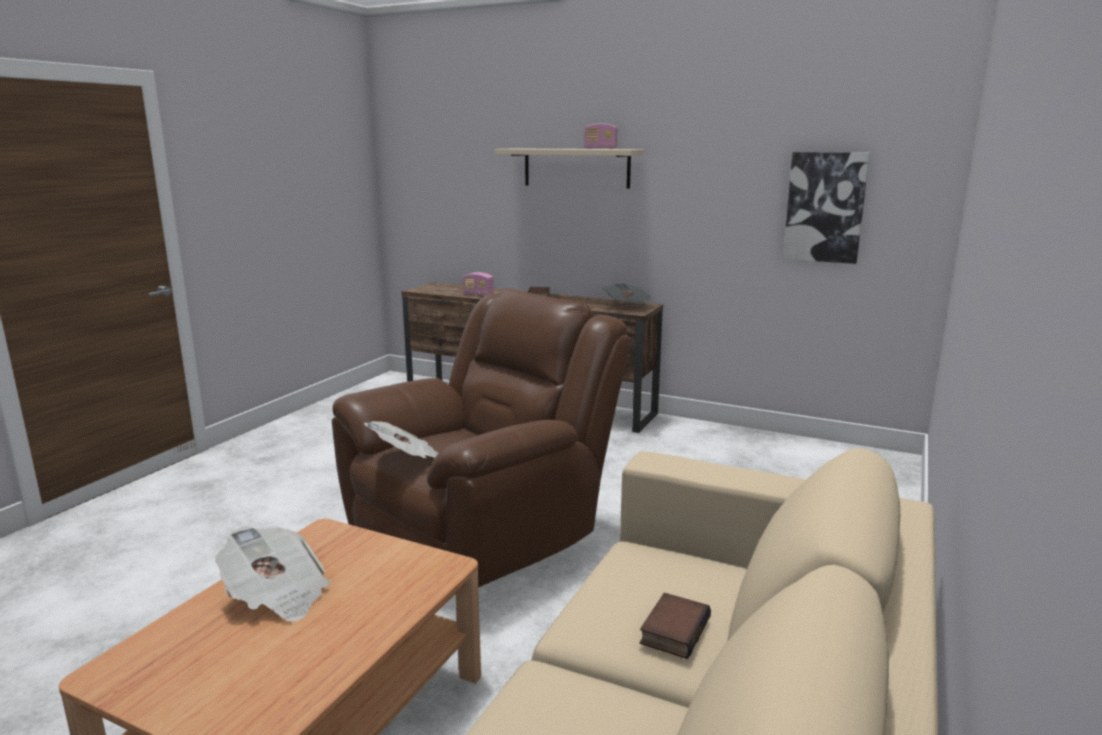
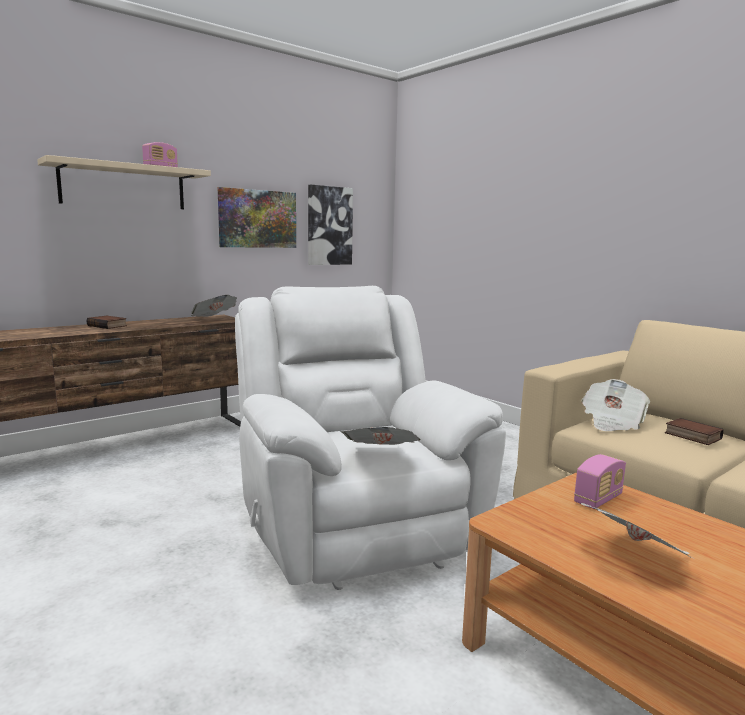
camera: 65 degrees left, 5 degrees down
(478, 294) = (36, 334): radio -> radio (598, 499)
(483, 533) = (353, 526): brown armchair -> white armchair
(670, 565) = (612, 422): none -> newspaper
(715, 198) = (257, 219): none -> picture

